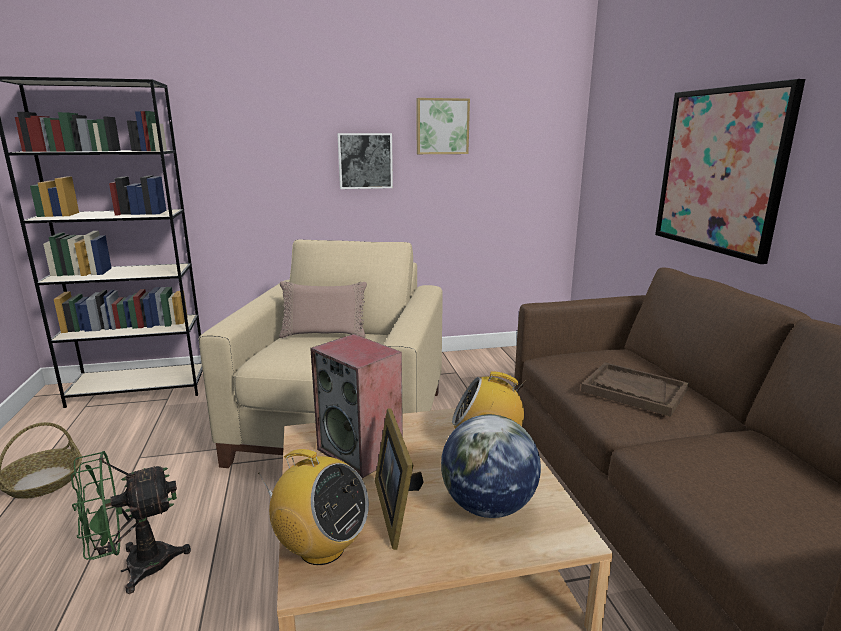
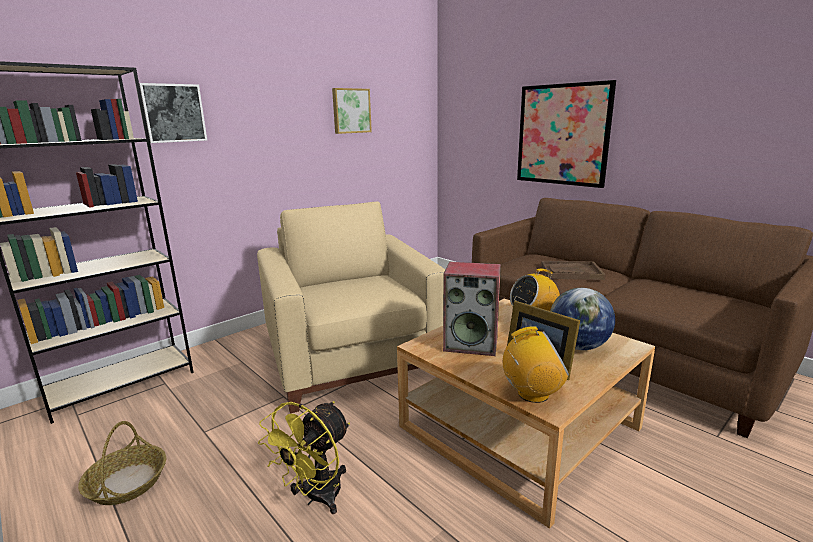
camera: 30 degrees left, 0 degrees up
(135, 567) = (316, 497): green fan -> yellow fan
(324, 335) = (336, 284): beige pillow -> none
(365, 161) = (298, 141): picture -> picture (173, 113)

